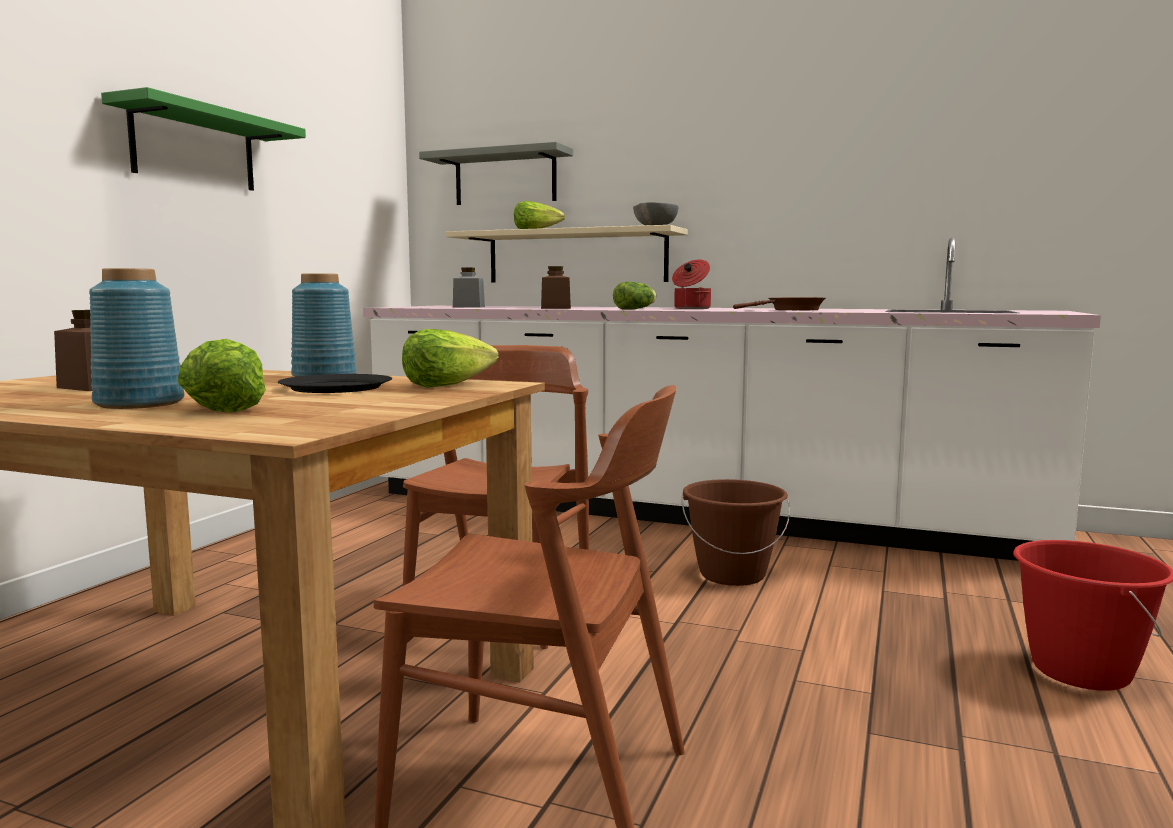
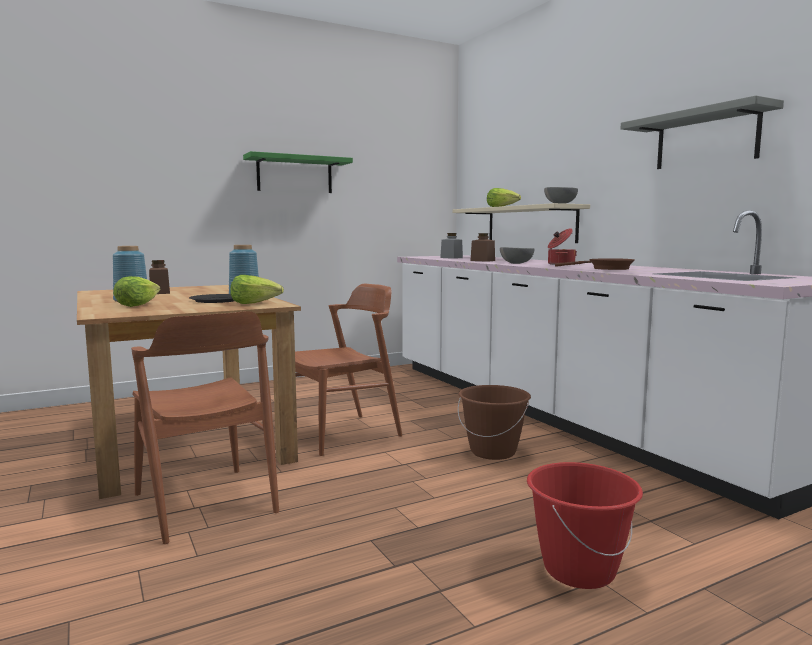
camera: 40 degrees right, 0 degrees up
(505, 178) = (498, 172): grey shelf -> grey shelf (706, 139)
(636, 309) = (515, 263): lettuce -> grey bowl

